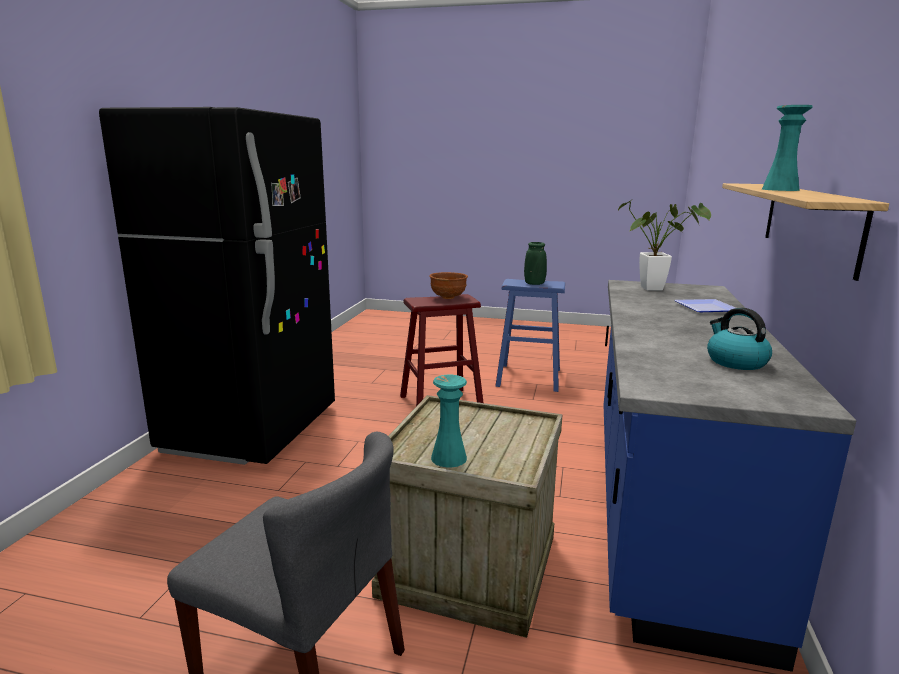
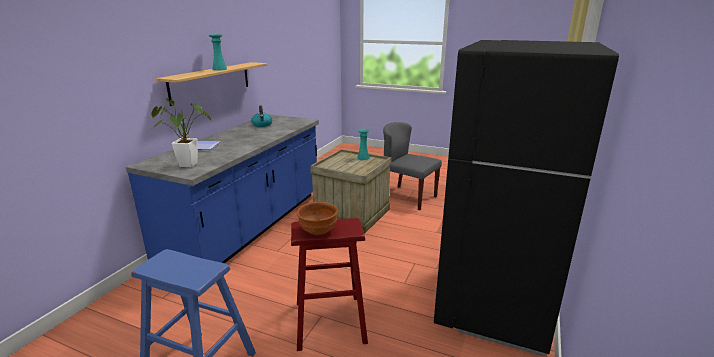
camera: 170 degrees left, 5 degrees up
(534, 284) = (183, 264): green vase -> none

